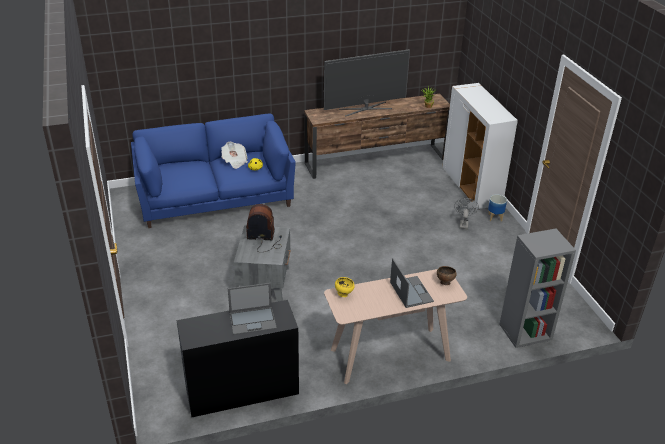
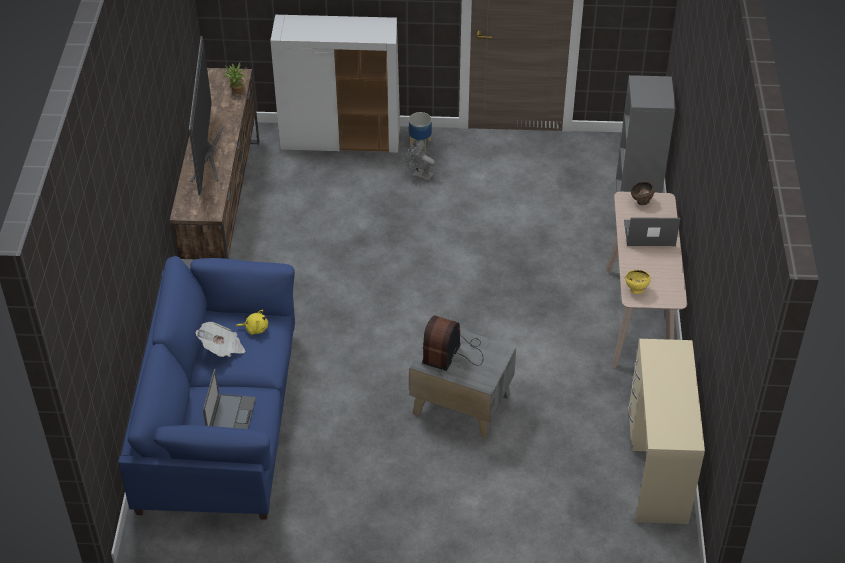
camera: 70 degrees left, 10 degrees up
(242, 390) = (657, 467): black desk -> beige desk
(253, 320) = (669, 376): laptop -> laptop (231, 416)

